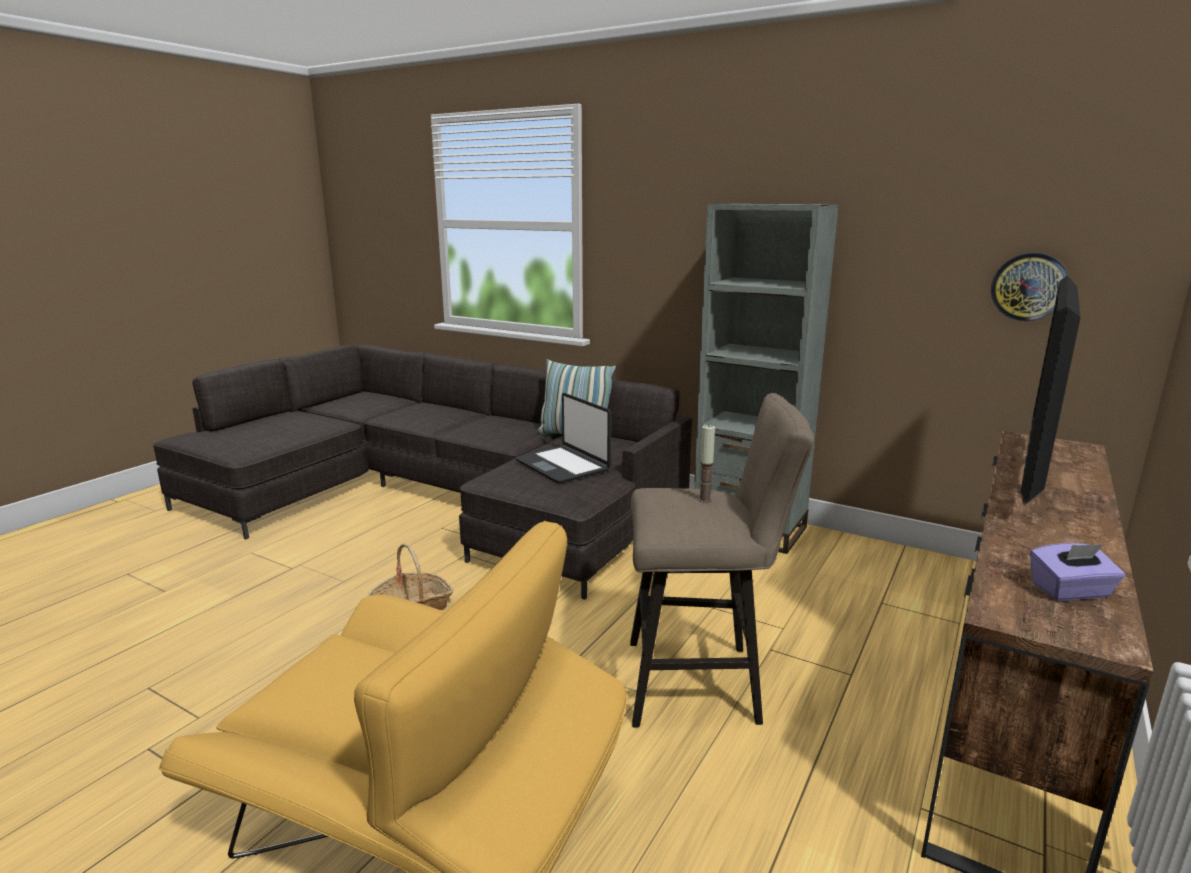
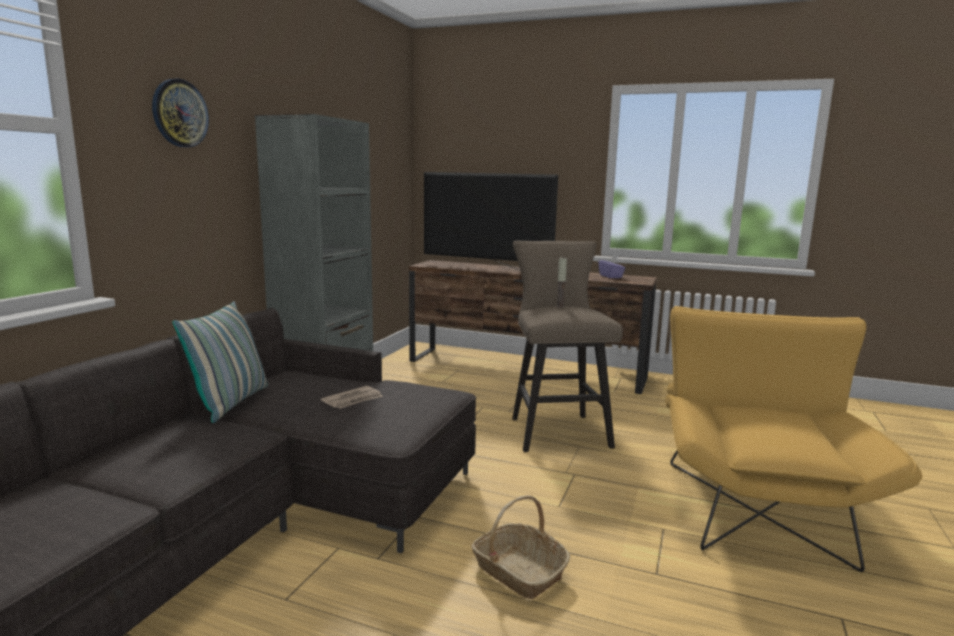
camera: 100 degrees left, 5 degrees down
(563, 465) = (353, 400): laptop -> newspaper
(1029, 287) = (381, 182): wall clock -> wall clock (179, 113)

